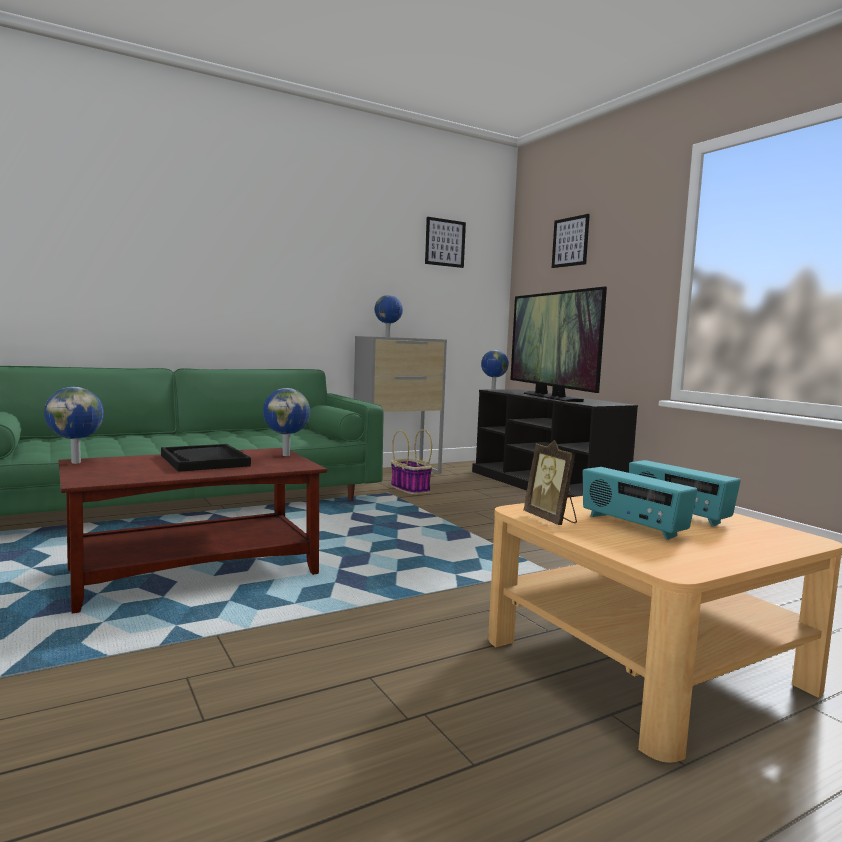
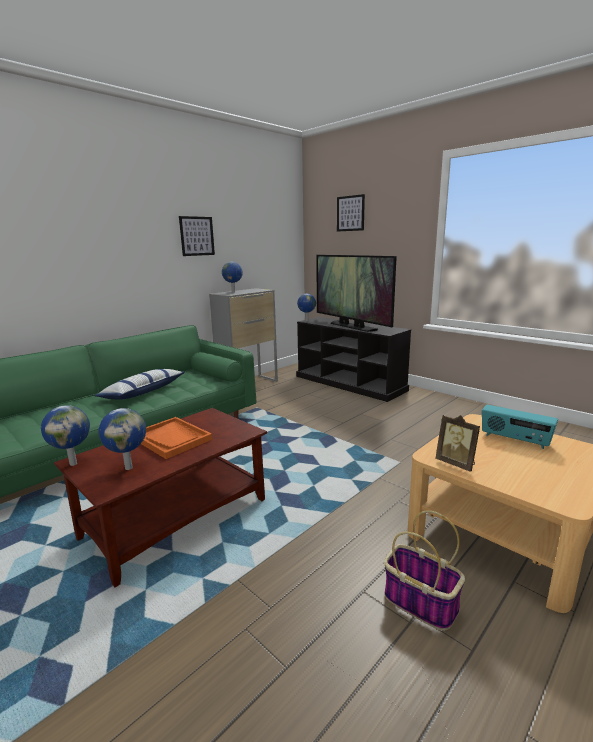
camera: 15 degrees left, 10 degrees up
(204, 460) = (172, 439): black tray -> orange tray
(226, 436) = (143, 392): none -> pillow
(286, 455) = (223, 418): globe -> globe (129, 467)
(409, 489) = (267, 400): basket -> basket (418, 602)
(445, 242) = (261, 215): picture -> picture (197, 236)
(632, 526) = (504, 460): radio -> none

